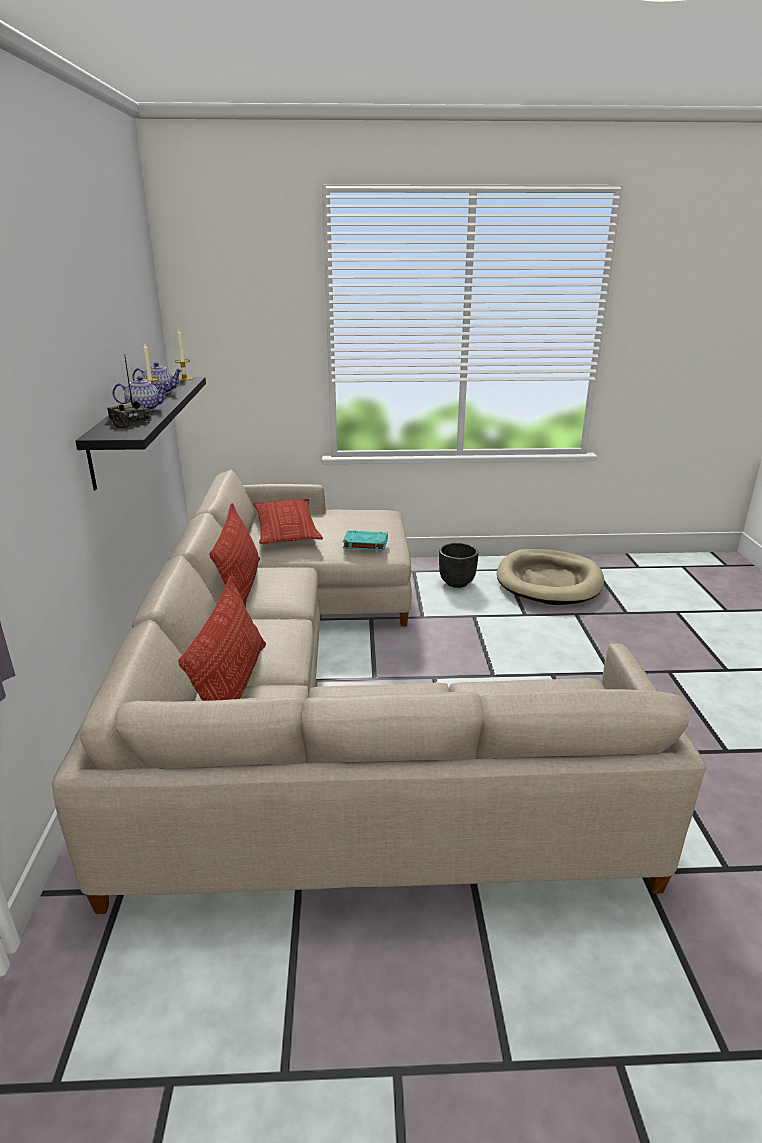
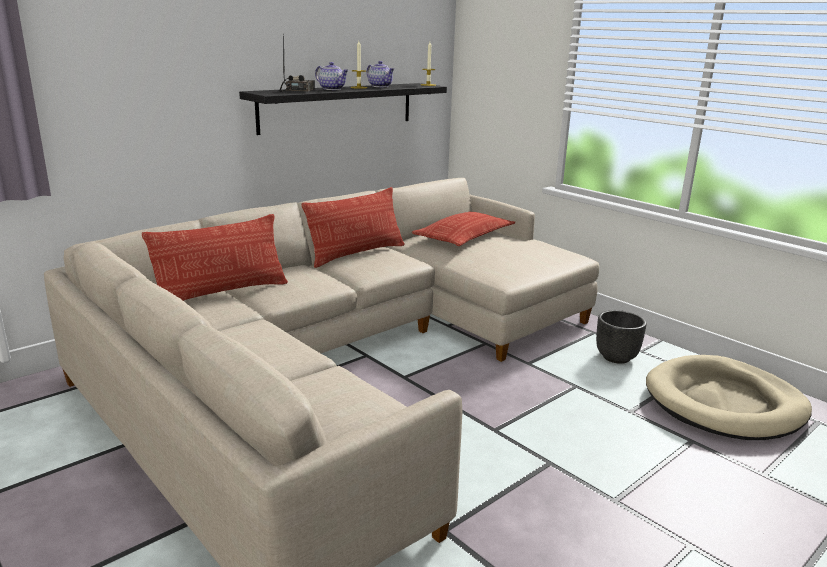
camera: 50 degrees right, 5 degrees down
(364, 543) = (495, 264): turquoise book -> none

